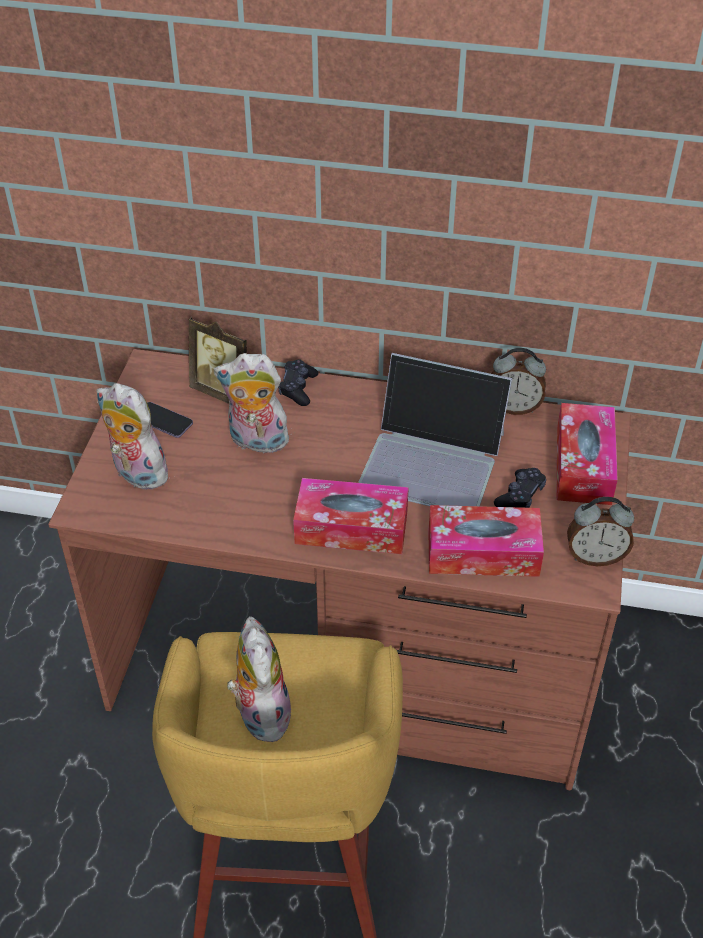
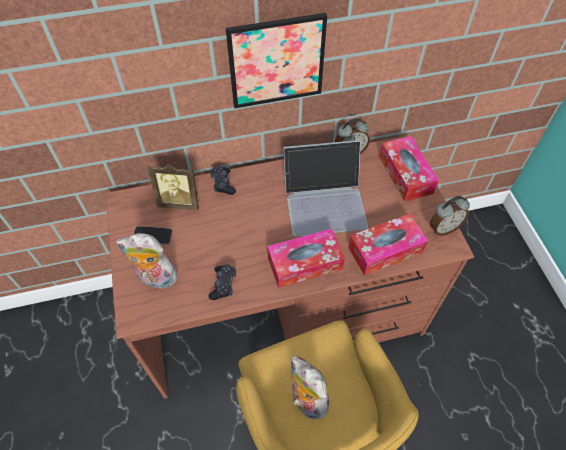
camera: 25 degrees left, 10 degrees up
(256, 442) = (218, 228): plush toy -> none
(408, 221) = (276, 62): none -> picture
(520, 496) = (384, 206): black game controller -> black game controller (223, 284)

